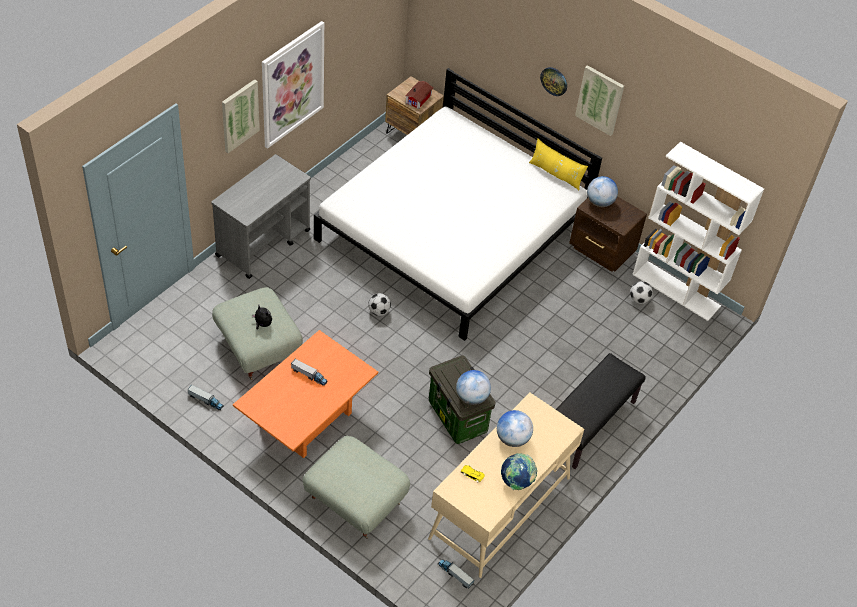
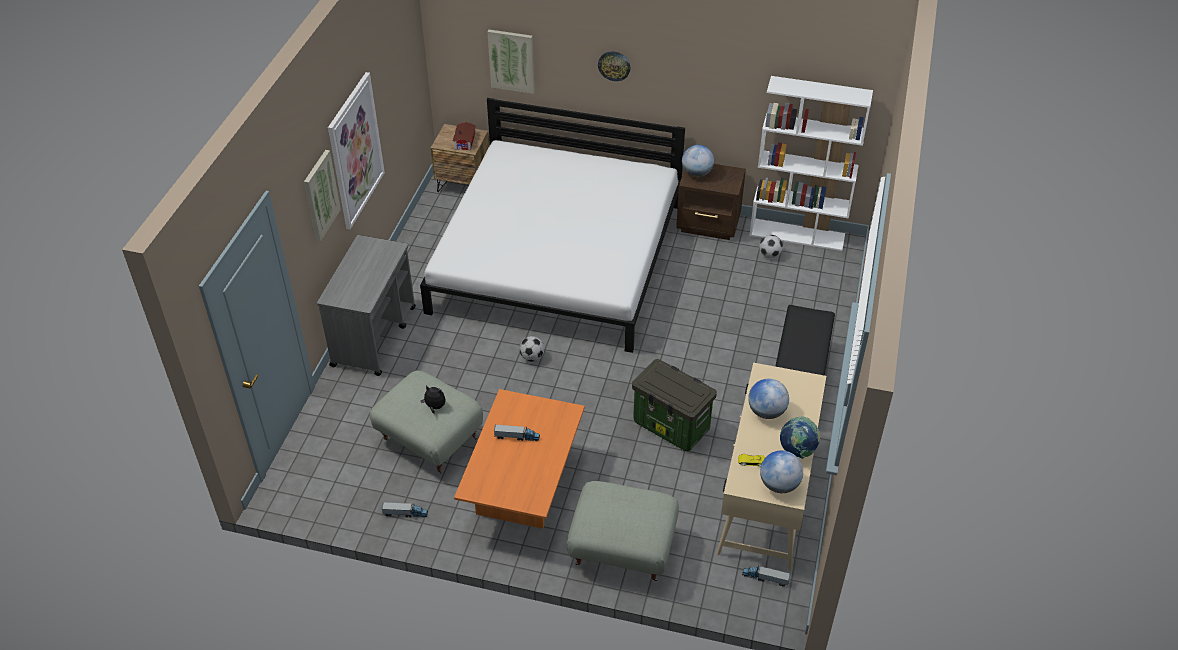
camera: 20 degrees left, 5 degrees down
(472, 397) = (691, 394): globe -> globe (779, 485)
(556, 174) = (638, 164): yellow pillow -> none
(600, 100) = (671, 66): picture -> picture (512, 61)

